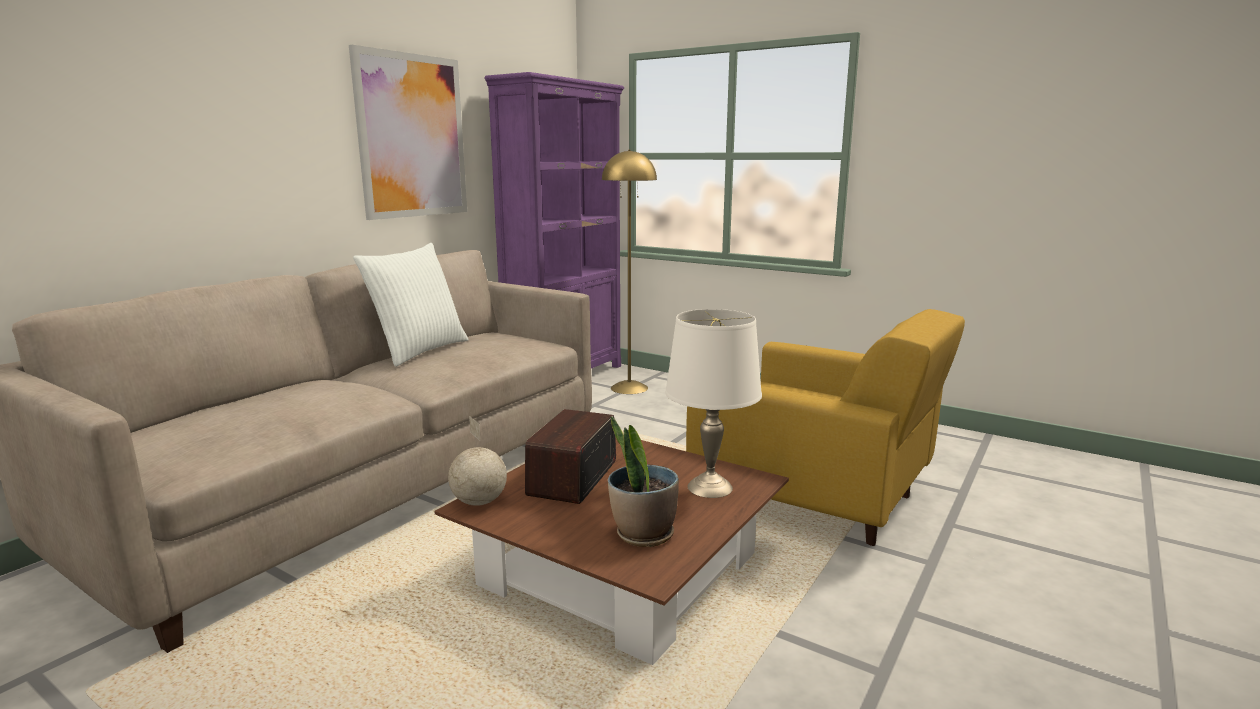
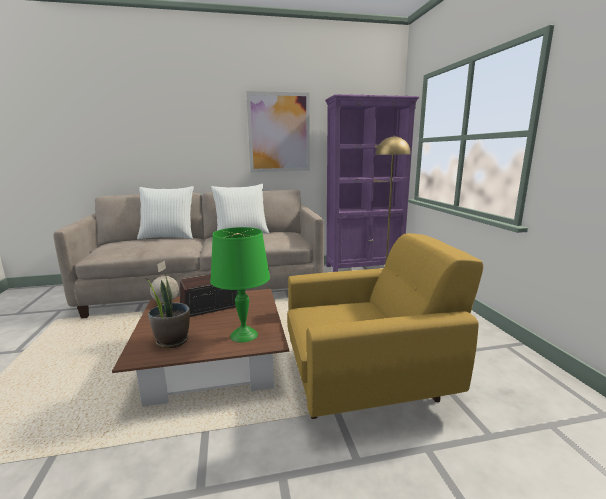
camera: 45 degrees right, 0 degrees up
(272, 389) = (168, 237): none -> white pillow
(710, 487) = (243, 335): white table lamp -> green table lamp
(815, 497) = (368, 380): yellow armchair -> yellow armchair turned 90 degrees counterclockwise

